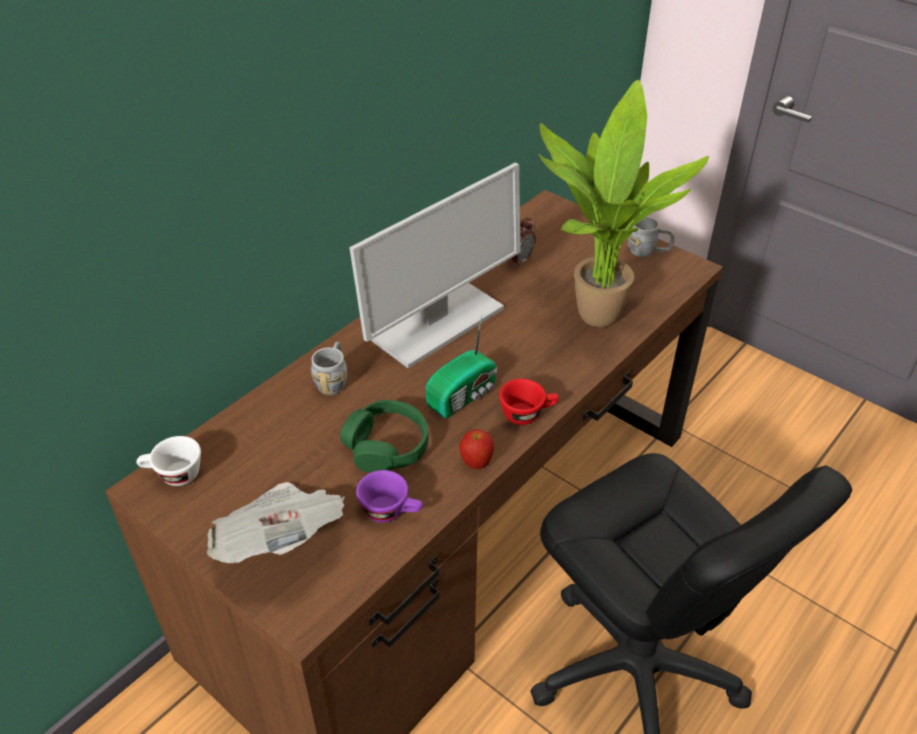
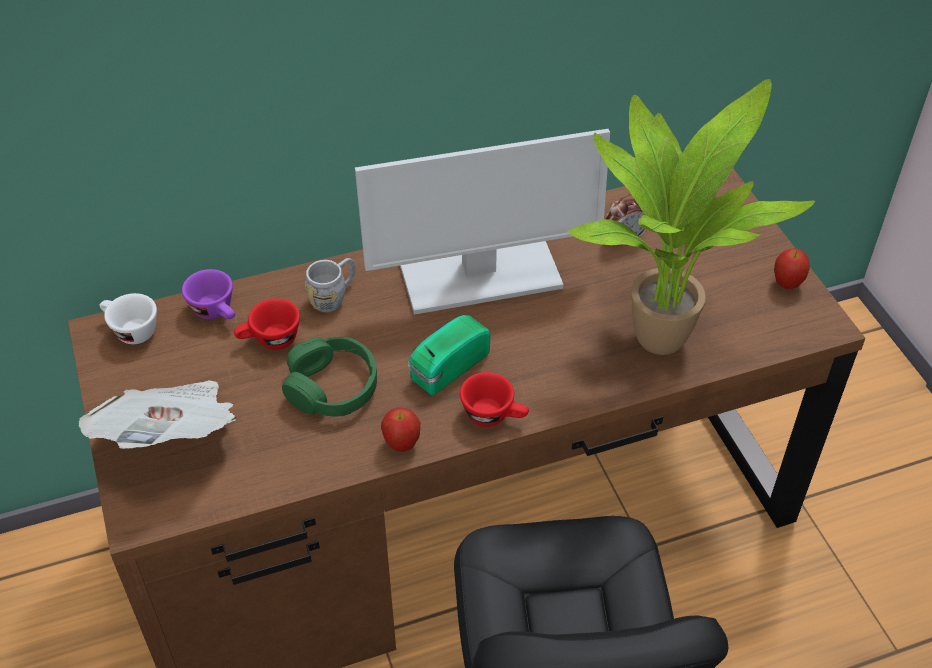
camera: 30 degrees right, 5 degrees up
(306, 433) = (270, 340): none -> red cup
(391, 511) = (287, 454): purple cup -> purple cup (217, 312)
(464, 395) = (446, 367): radio -> radio turned 150 degrees clockwise
(648, 251) = (787, 284): grey mug -> apple

